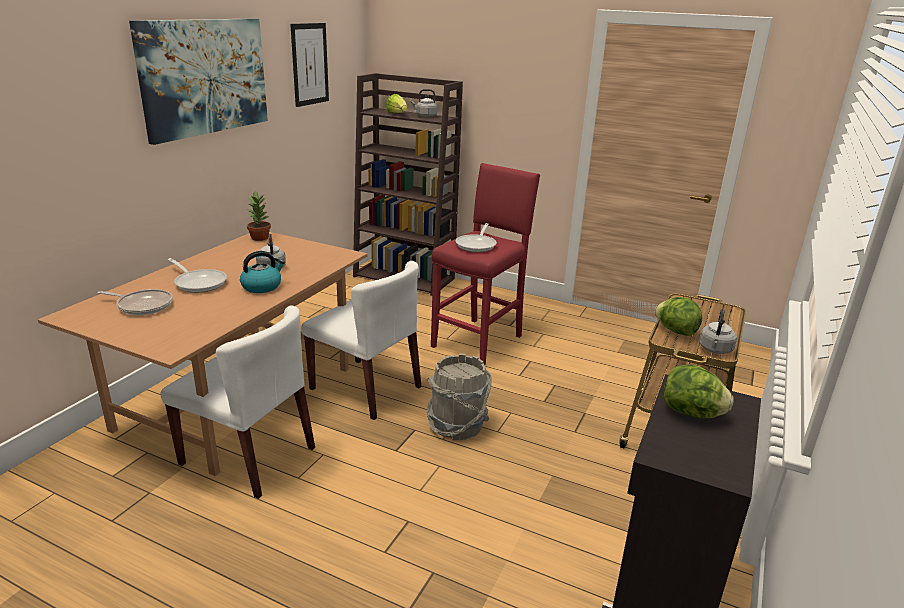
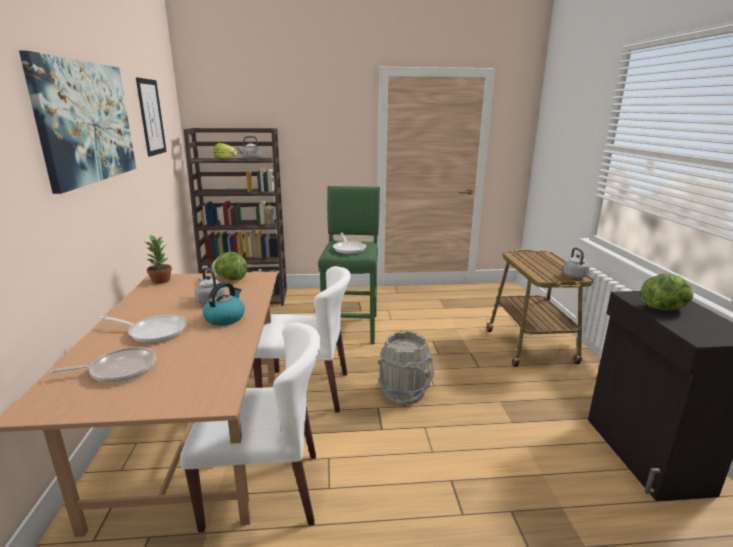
camera: 30 degrees left, 5 degrees down
(479, 340) = (351, 327): red stool -> green stool
(675, 331) = (540, 272): lettuce -> lettuce (230, 279)

